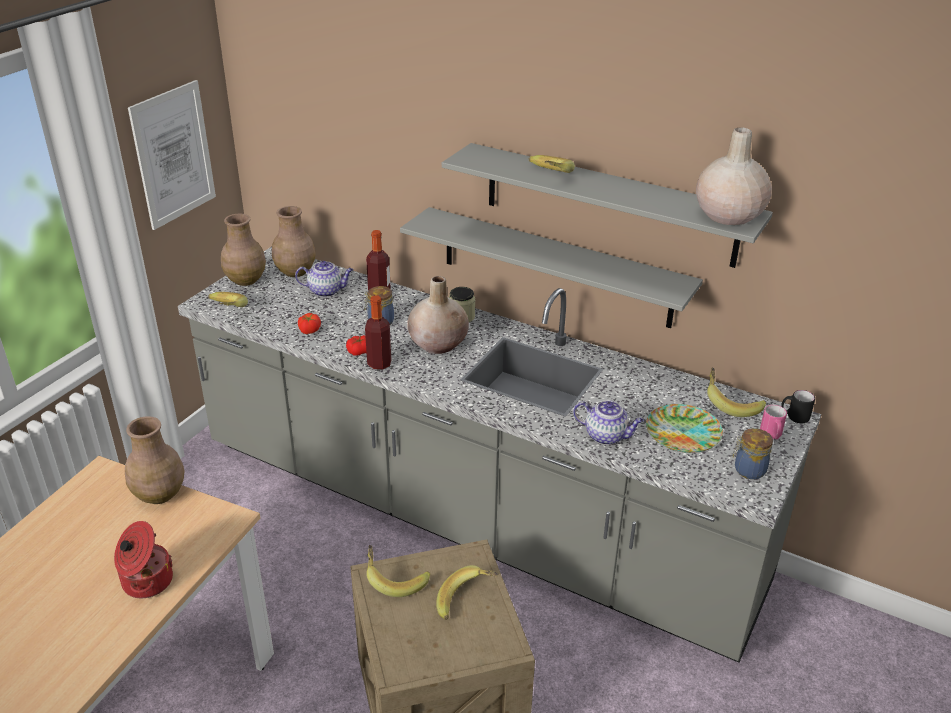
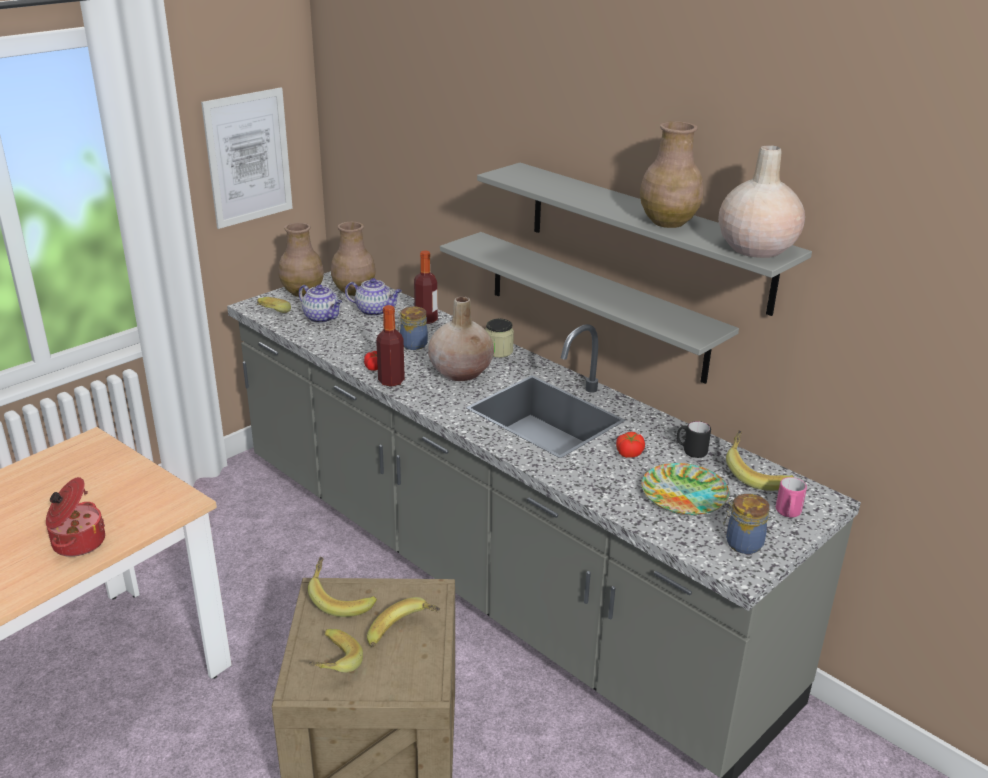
camera: 15 degrees right, 5 degrees down
(160, 494) = (132, 469): brown vase -> brown vase (669, 222)
(309, 330) = (338, 342): tomato -> tomato (628, 453)
(546, 177) = (576, 196): banana -> banana (330, 665)
(607, 436) = (596, 483): teapot -> teapot (322, 318)
(794, 417) = (825, 500): black mug -> black mug (691, 451)

